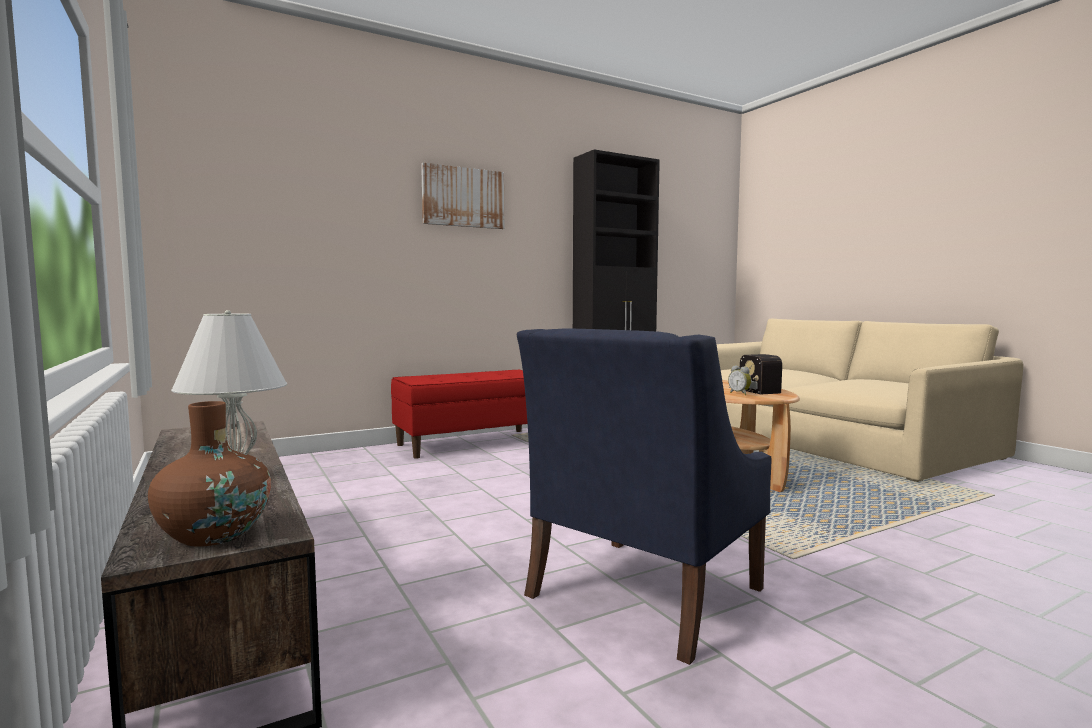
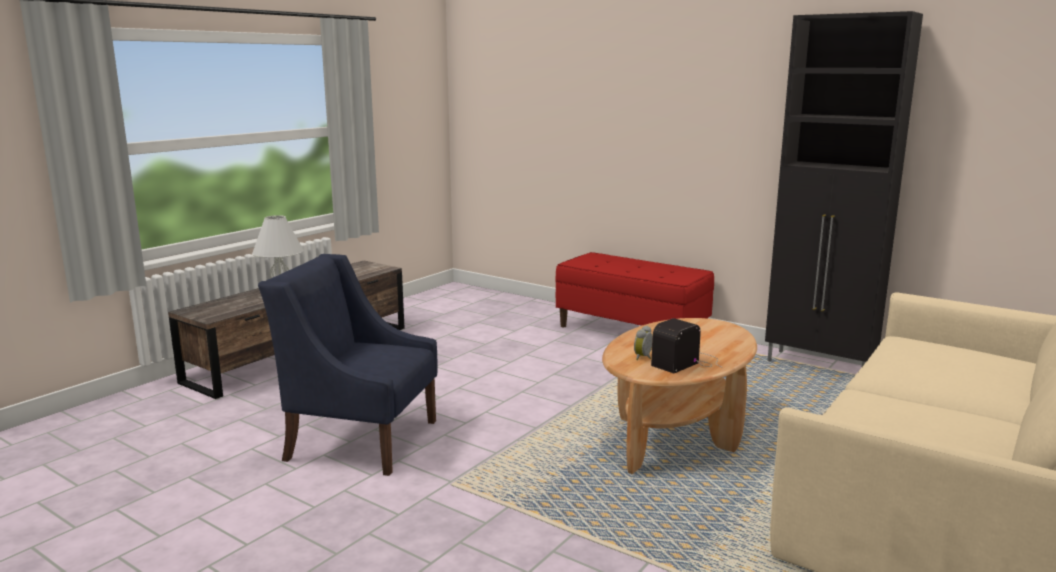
camera: 65 degrees right, 10 degrees up
(214, 534) = (207, 311): brown vase -> none
(463, 197) = (668, 81): picture -> none

